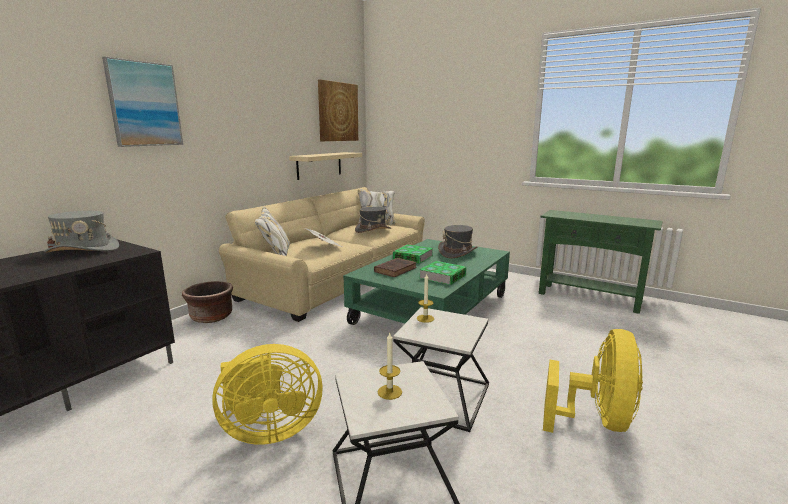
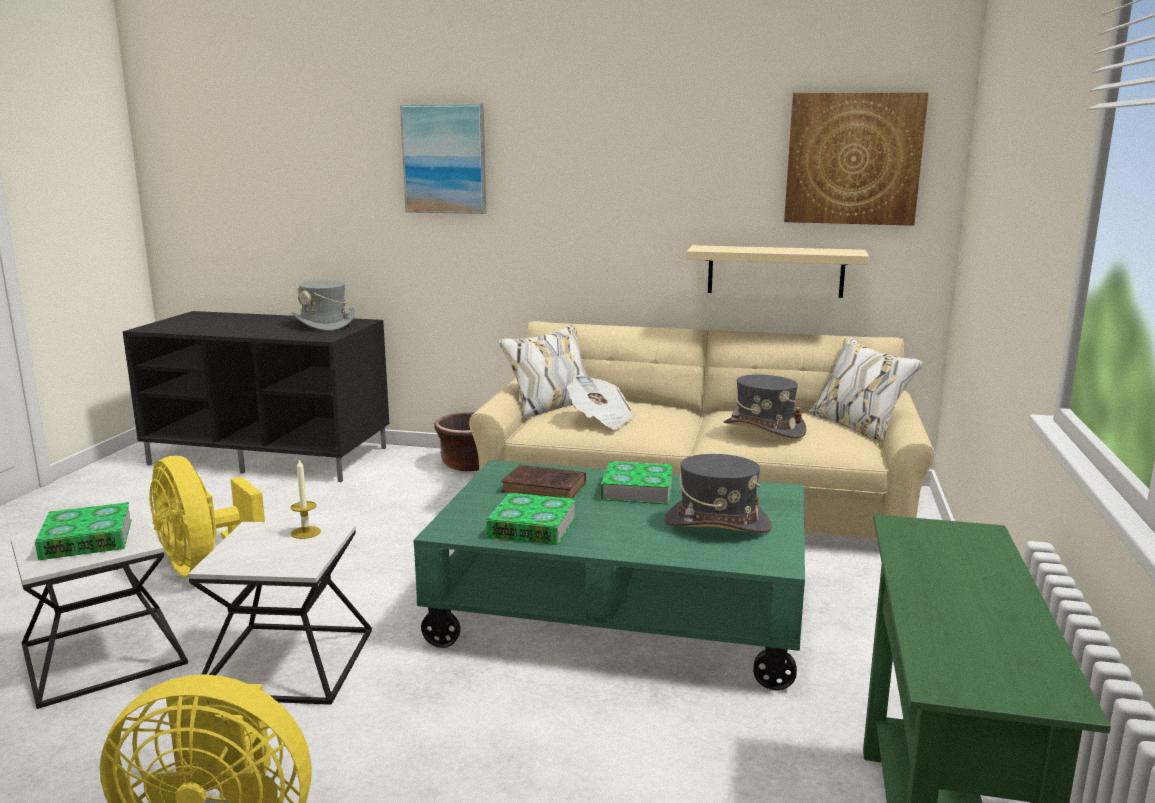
camera: 70 degrees right, 0 degrees up
(389, 392) = (87, 539): candle -> book

